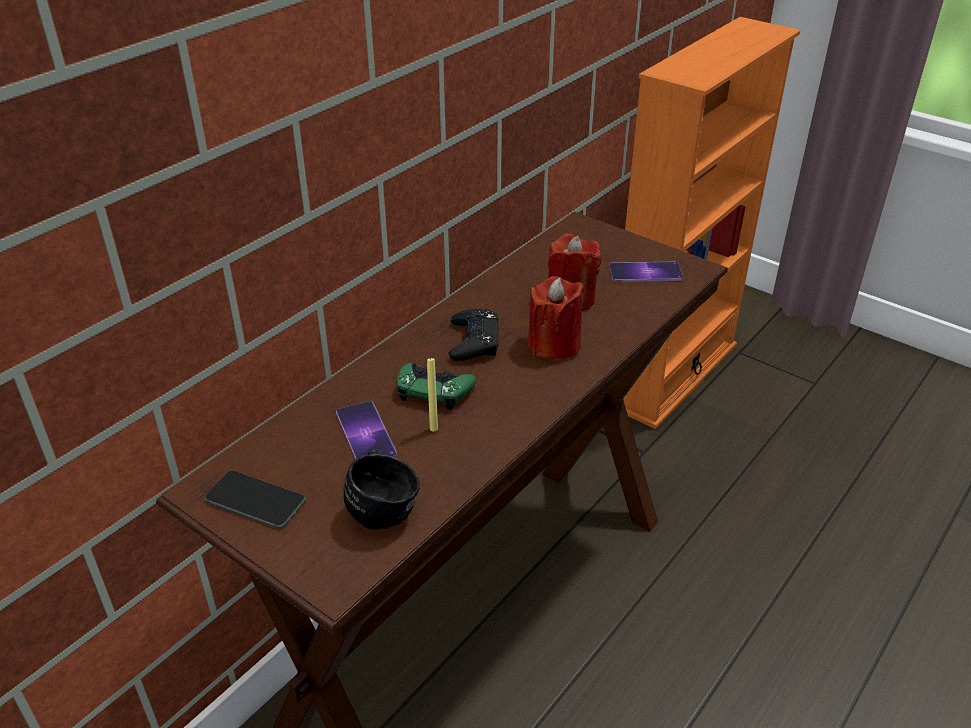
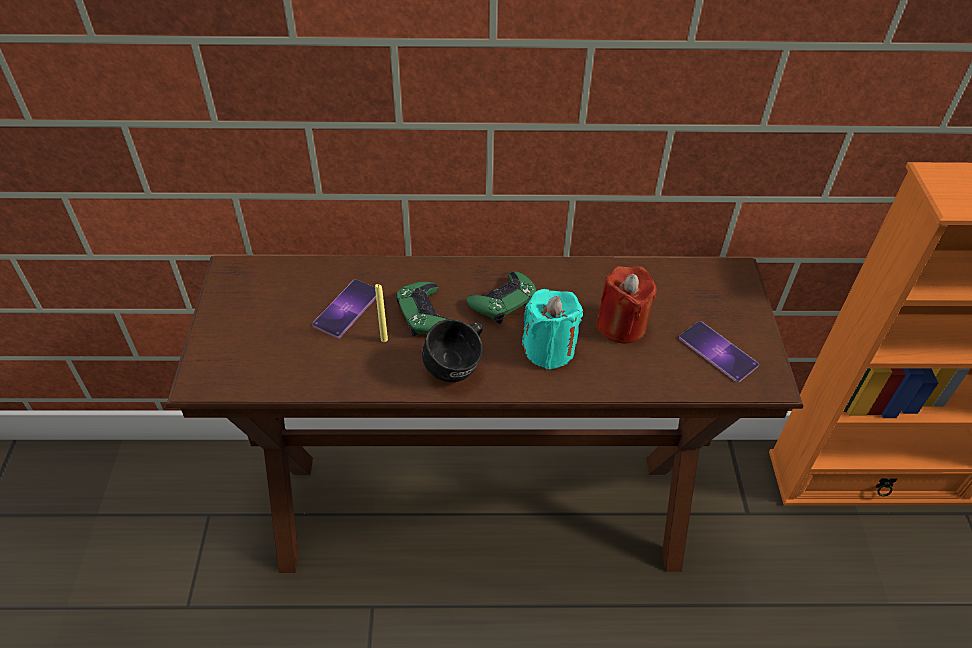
camera: 50 degrees right, 10 degrees up
(255, 500) = (240, 298): phone -> none
(384, 508) = (283, 362): black mug -> black mug (459, 366)
(473, 341) = (503, 302): black game controller -> green game controller
(554, 345) = (549, 349): red candle -> turquoise candle

